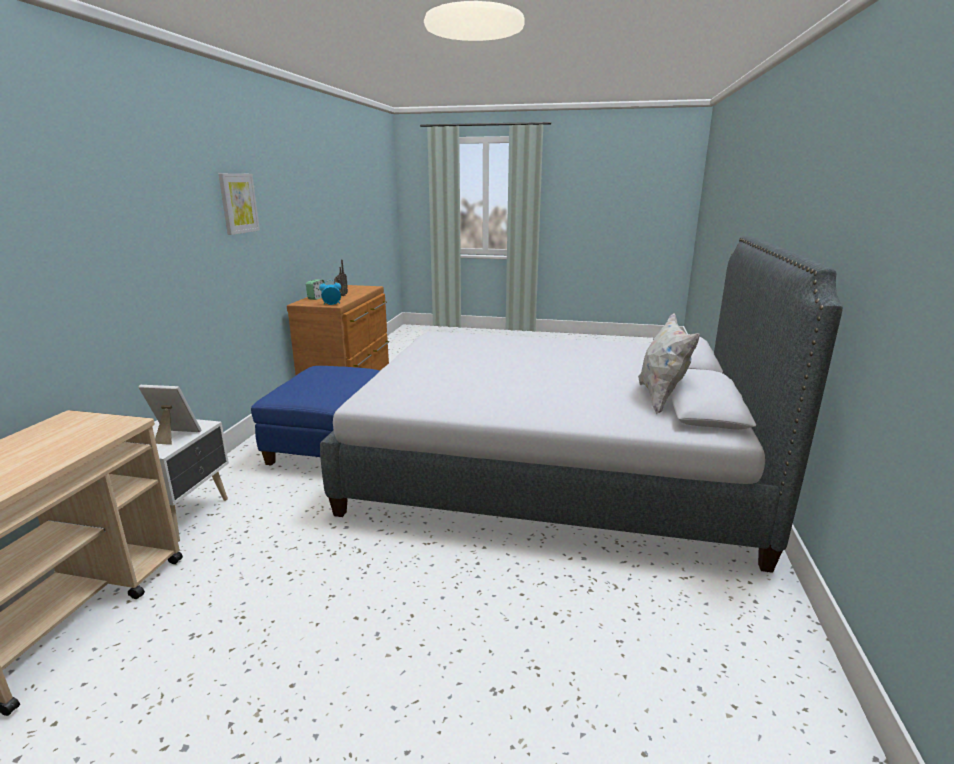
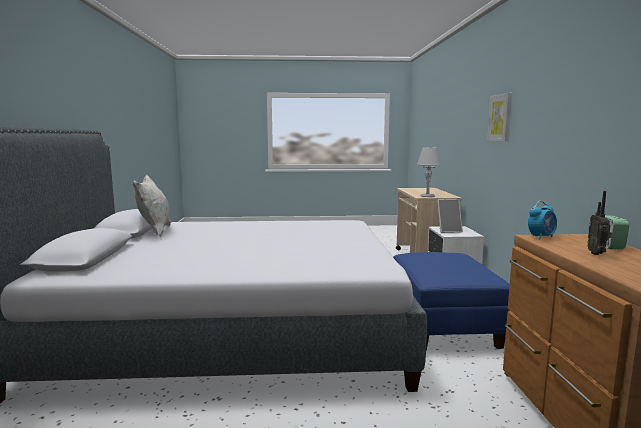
camera: 165 degrees right, 10 degrees down
(98, 428) = (427, 196): none -> grey table lamp
(238, 203) = (570, 98): picture -> picture (500, 118)

